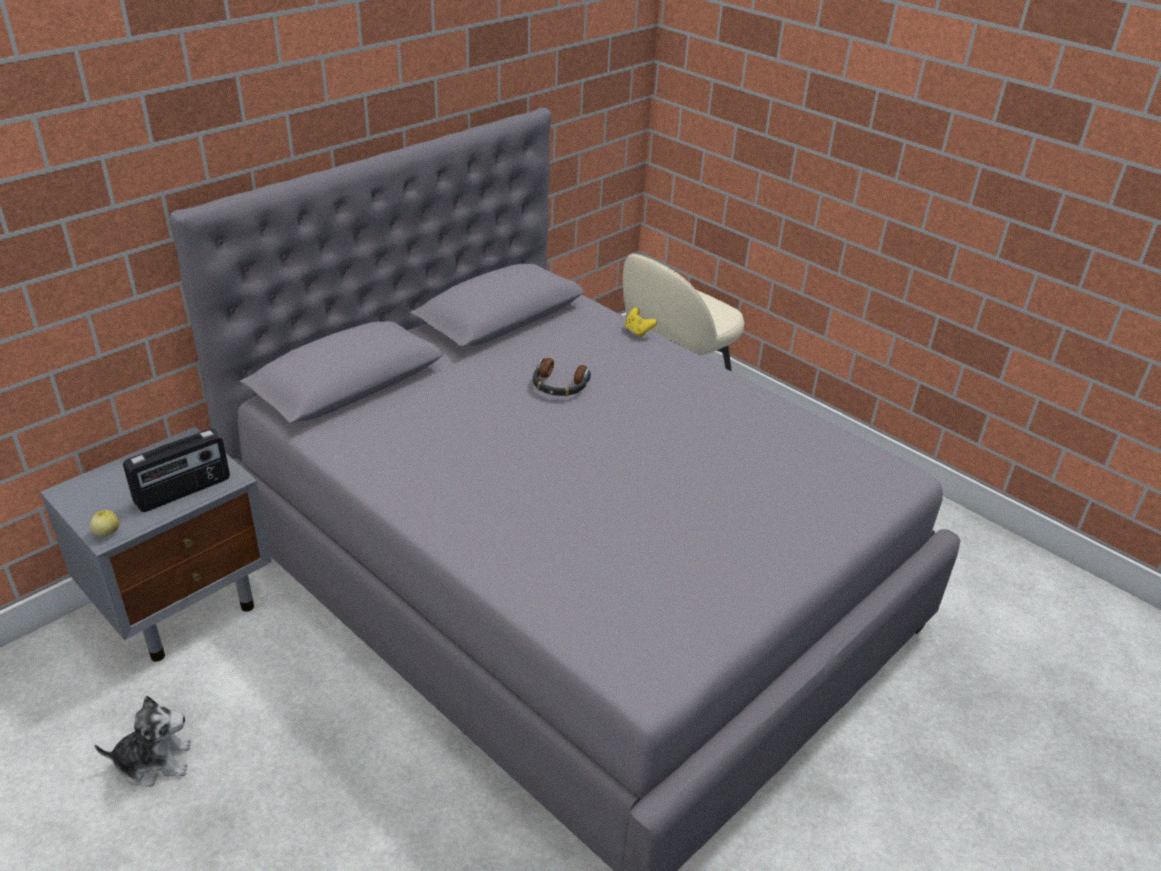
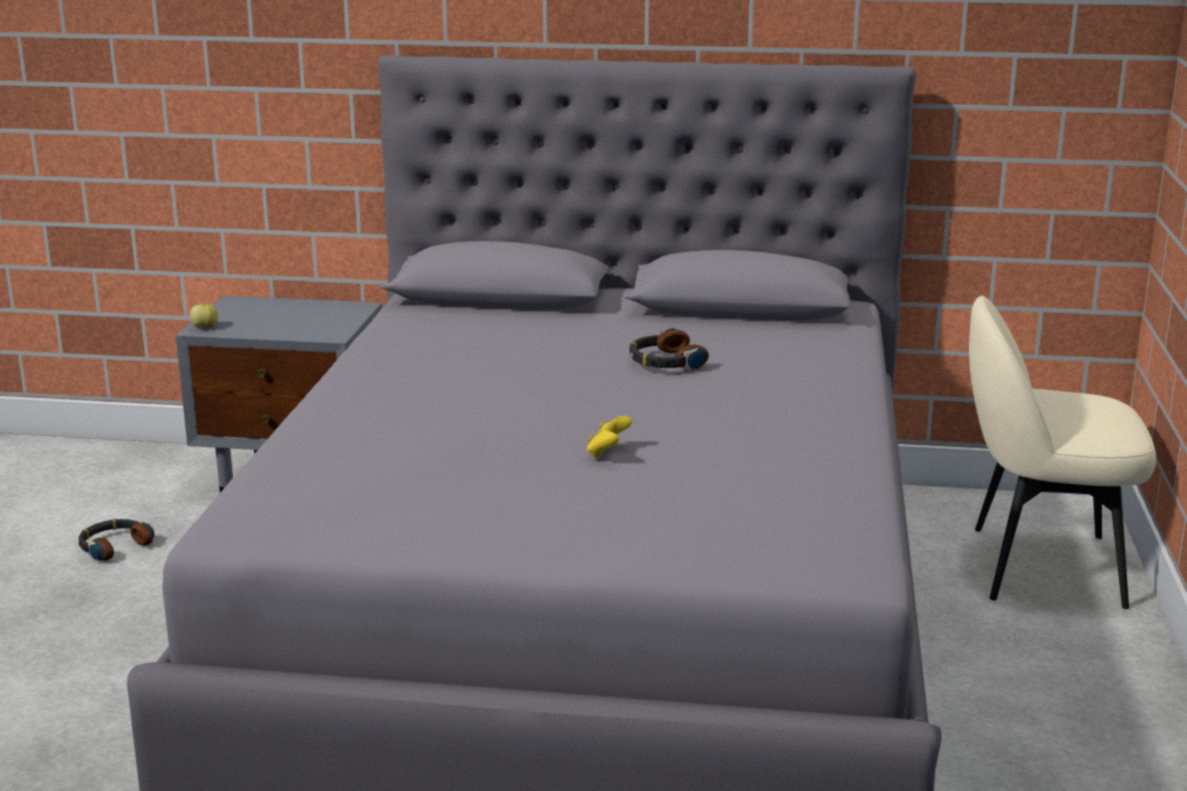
camera: 55 degrees right, 15 degrees down
(154, 762) = (114, 546): plush toy -> headphones
(183, 491) = (291, 328): radio -> none
(638, 332) = (854, 362): yellow game controller -> yellow game controller (607, 453)

